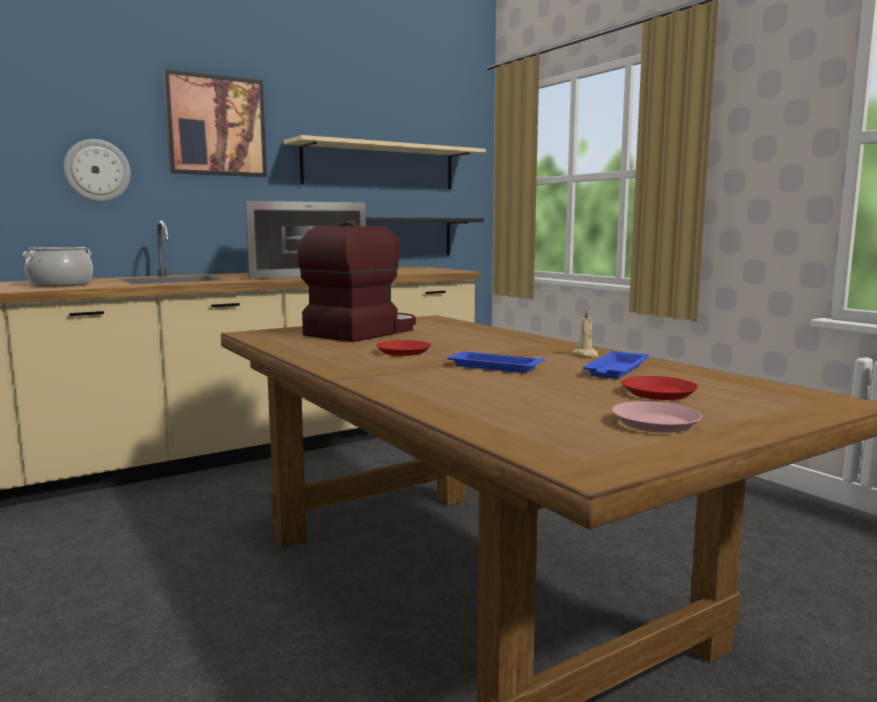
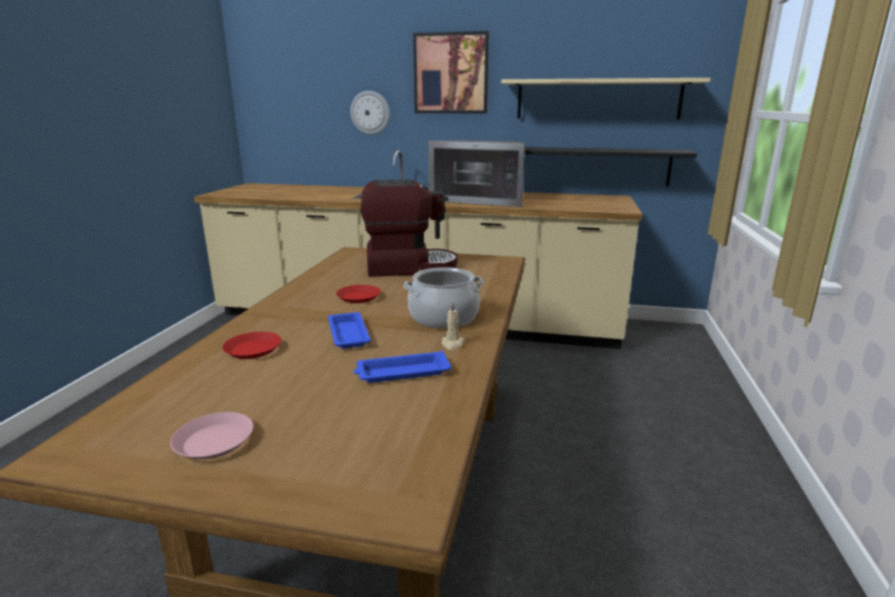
camera: 45 degrees right, 10 degrees up
(61, 284) = (322, 193): cooking pot -> cooking pot (443, 317)
(659, 393) = (331, 413): red plate -> red plate (253, 349)

